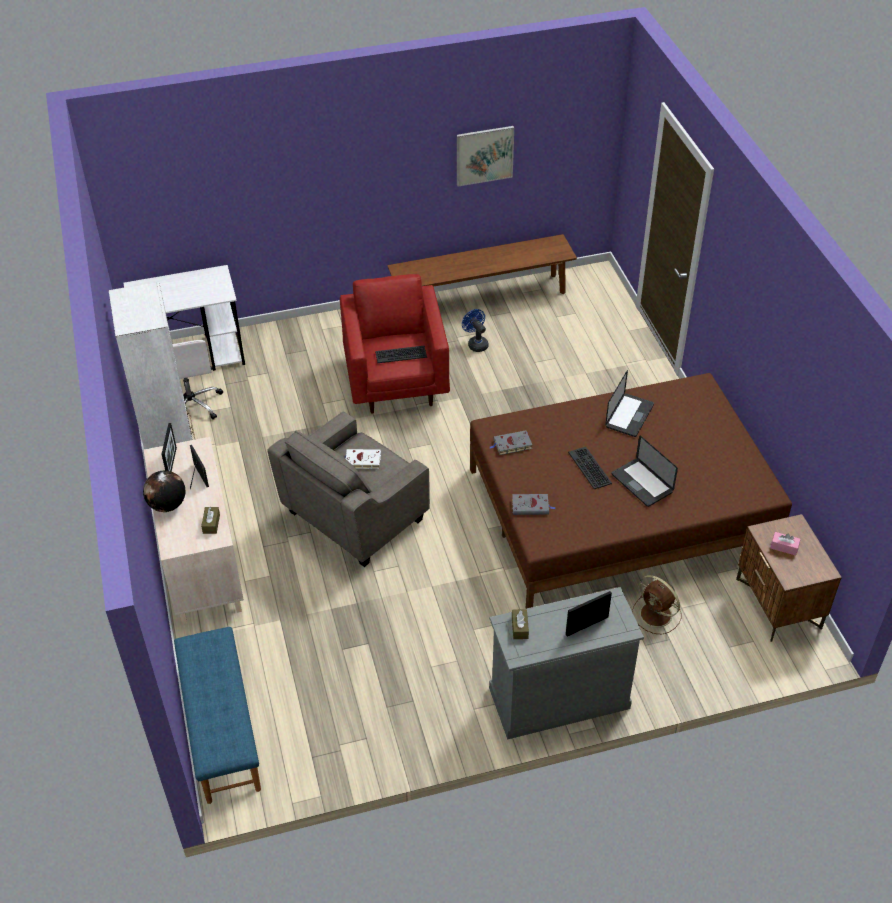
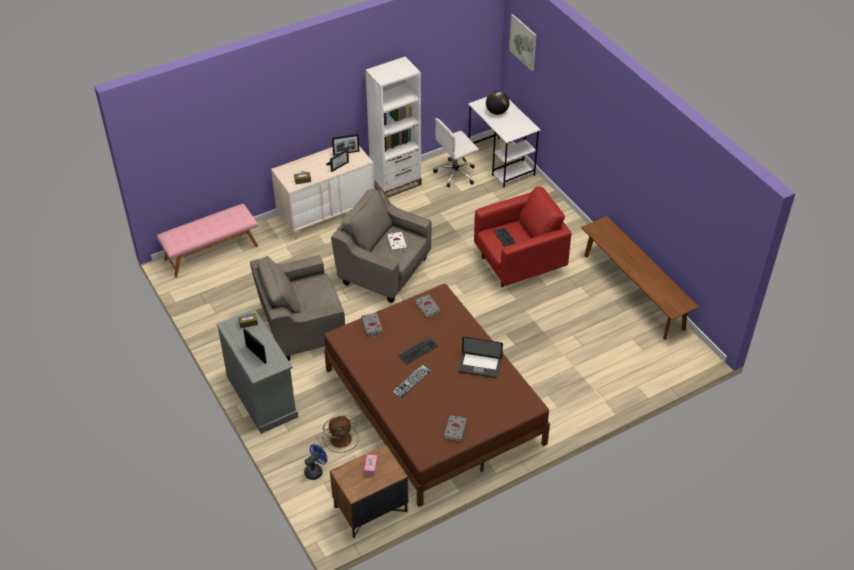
camera: 75 degrees right, 0 degrees up
(167, 505) = (312, 160): globe -> globe (496, 112)
(221, 729) = (211, 252): blue bench -> pink bench
(435, 629) = (302, 327): none -> grey armchair
(476, 343) = (578, 298): blue fan -> blue fan (315, 470)
(484, 155) = (669, 198): picture -> picture (523, 42)
(642, 483) = (412, 381): laptop -> keyboard
(657, 615) = (342, 439): brown fan -> brown fan turned 135 degrees counterclockwise
(729, 457) = (455, 429): none -> grey book

